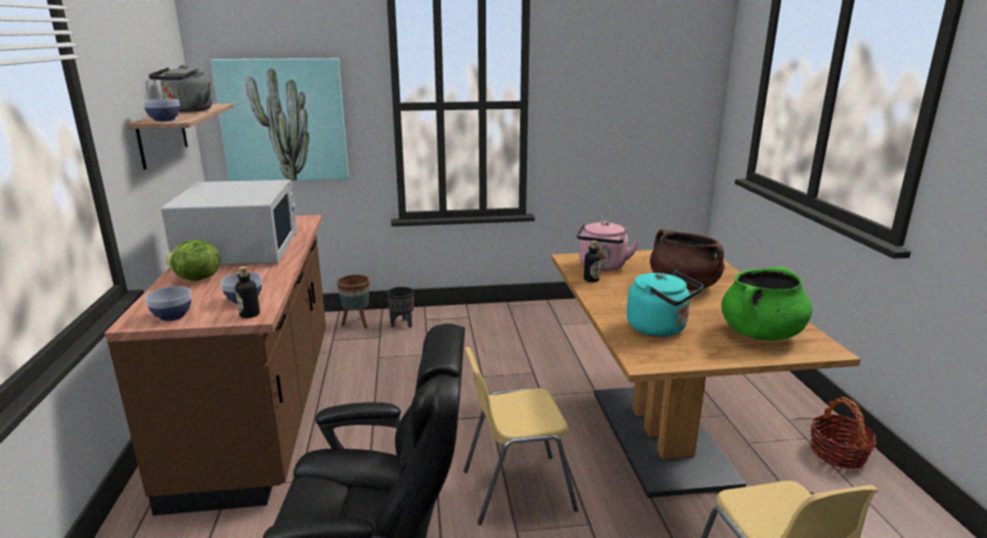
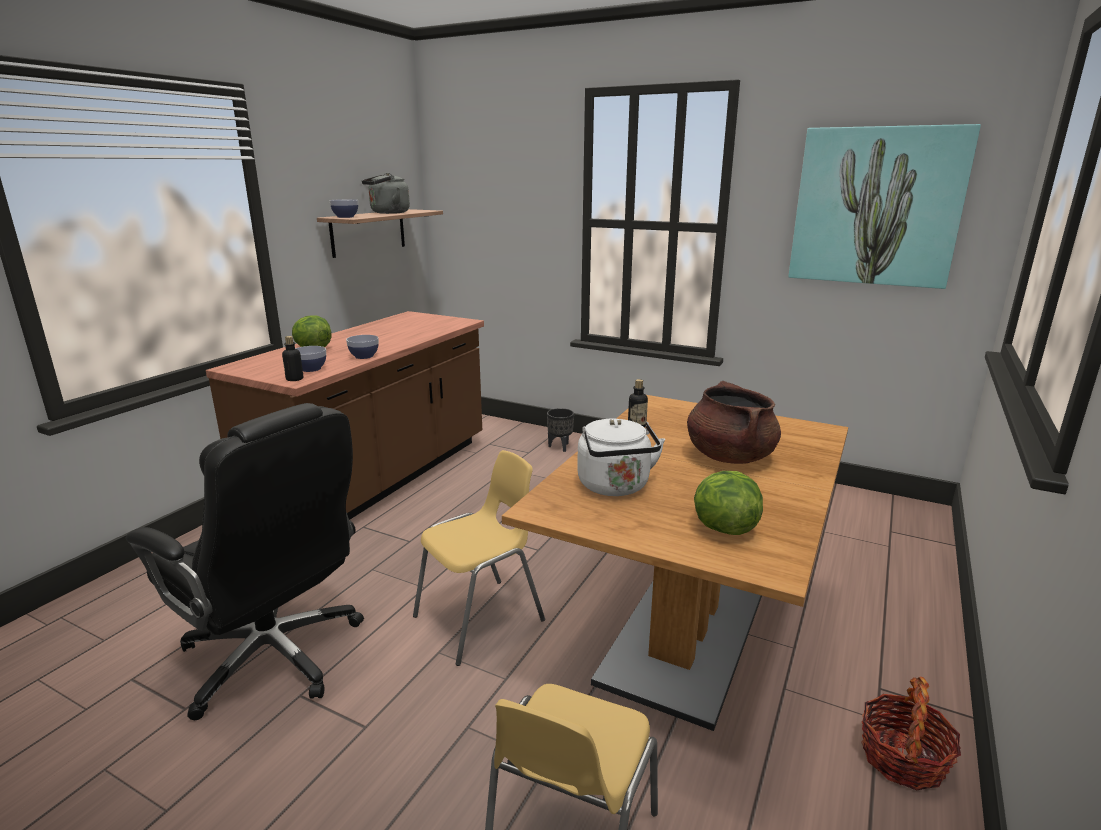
camera: 35 degrees right, 0 degrees up
(172, 316) = (254, 369): bowl -> bowl (364, 356)
(241, 249) = (379, 334): white microwave -> none
(283, 120) = (489, 230): picture -> picture (876, 207)
(356, 324) = (523, 436): brown planter -> none
(516, 489) = (481, 619): yellow chair -> yellow chair turned 120 degrees clockwise
(602, 266) = (673, 417): pink kettle -> none
(660, 328) = (615, 487): turquoise kettle -> white kettle
(761, 333) = (723, 528): green cooking pot -> lettuce

